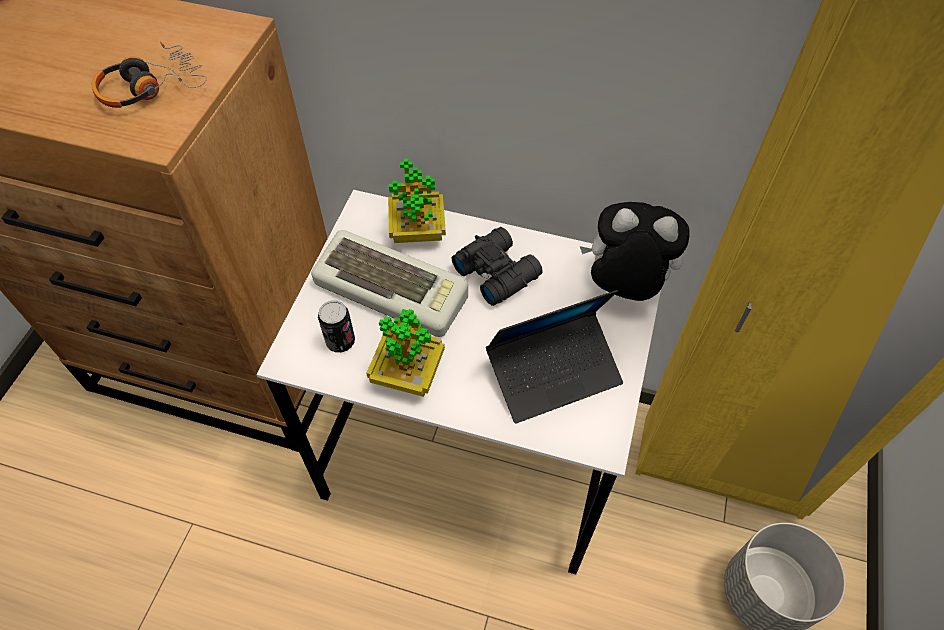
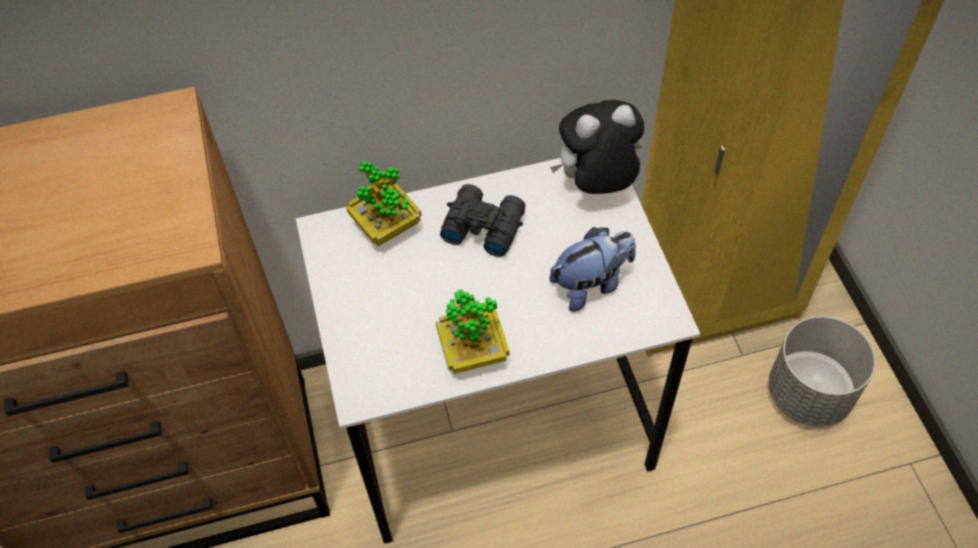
camera: 30 degrees left, 0 degrees up
(151, 87) = (138, 201): headphones -> none
(340, 341) = (393, 357): can -> none
(394, 288) = (404, 287): keyboard -> none
(554, 372) = (591, 284): laptop -> plush toy

